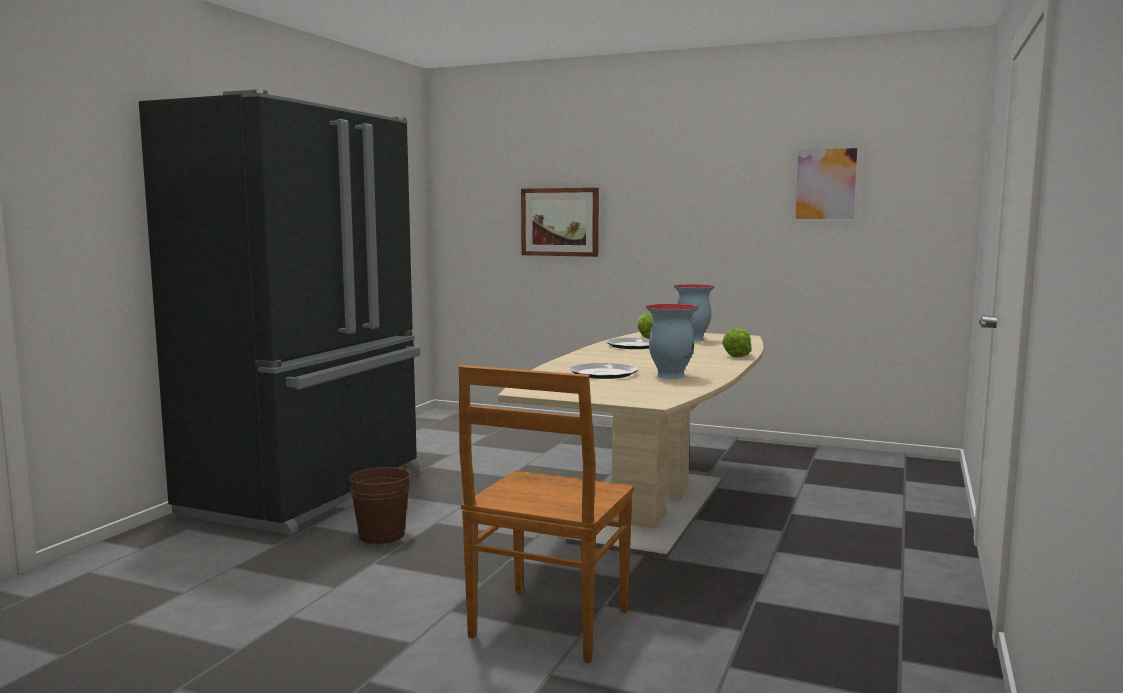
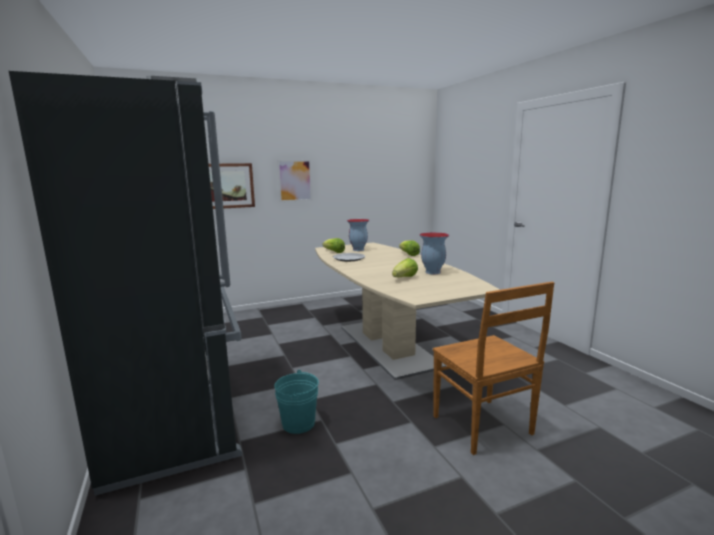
camera: 45 degrees left, 5 degrees up
(381, 535) = (298, 423): brown bucket -> turquoise bucket
(603, 374) = (405, 278): plate -> lettuce
(826, 184) = (375, 161): picture -> picture (295, 180)

